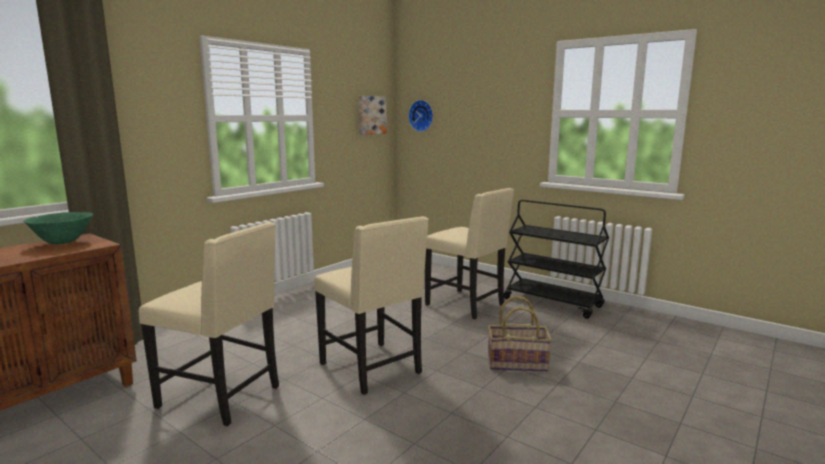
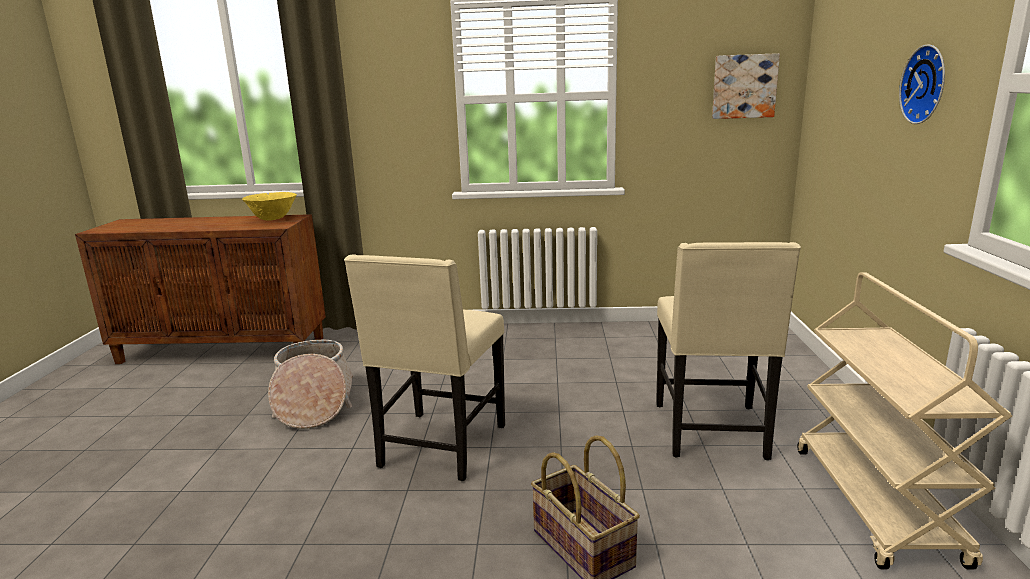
camera: 55 degrees right, 5 degrees up
(63, 243) = (272, 219): green bowl -> yellow bowl
(223, 397) = (313, 403): beige chair -> basket
(422, 115) = (830, 86): wall clock -> wall clock (927, 84)
(553, 303) = (876, 505): black cart -> beige cart

